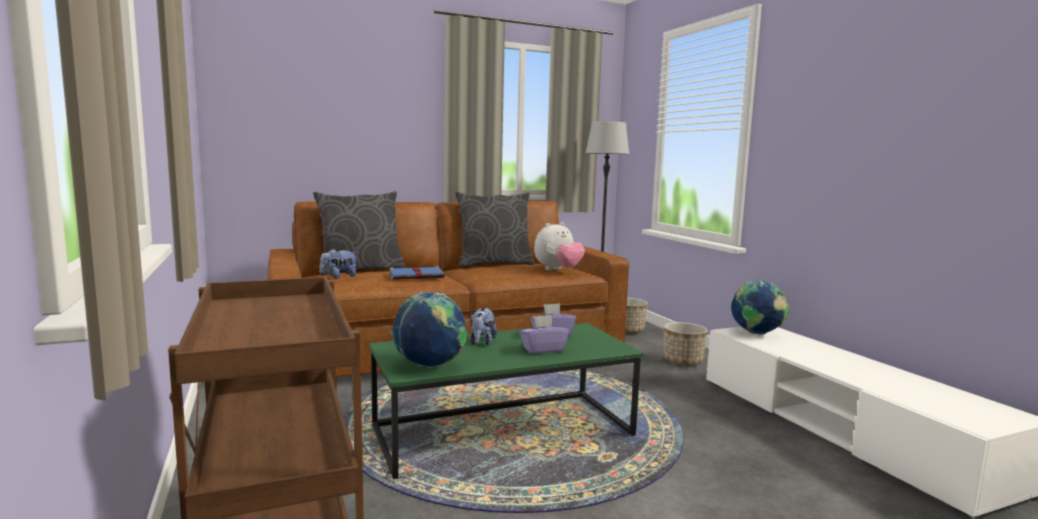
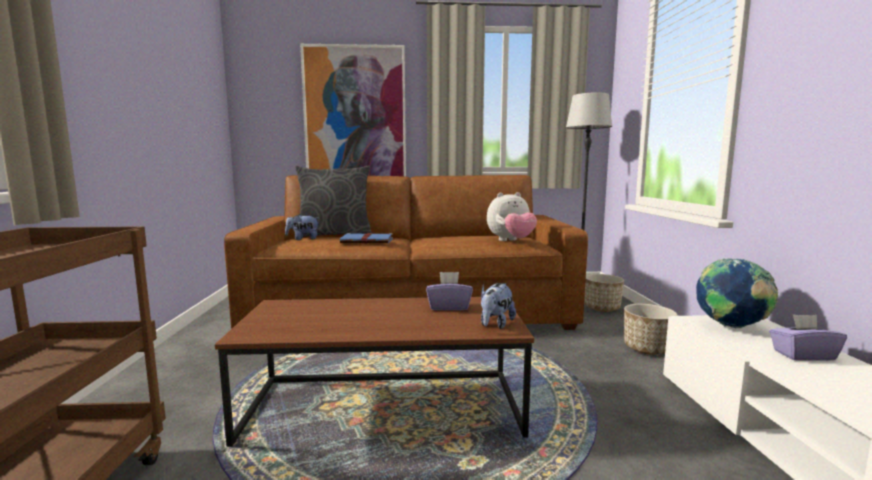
camera: 20 degrees right, 0 degrees up
(360, 129) = (355, 115): none -> picture
(430, 366) = (279, 329): globe -> none
(481, 342) = (365, 308): plush toy -> plush toy (495, 324)
(494, 264) = (460, 234): grey pillow -> none
(503, 432) = (384, 408): green coffee table -> brown coffee table
(543, 349) = (418, 322): purple tissue box -> purple tissue box (803, 355)

